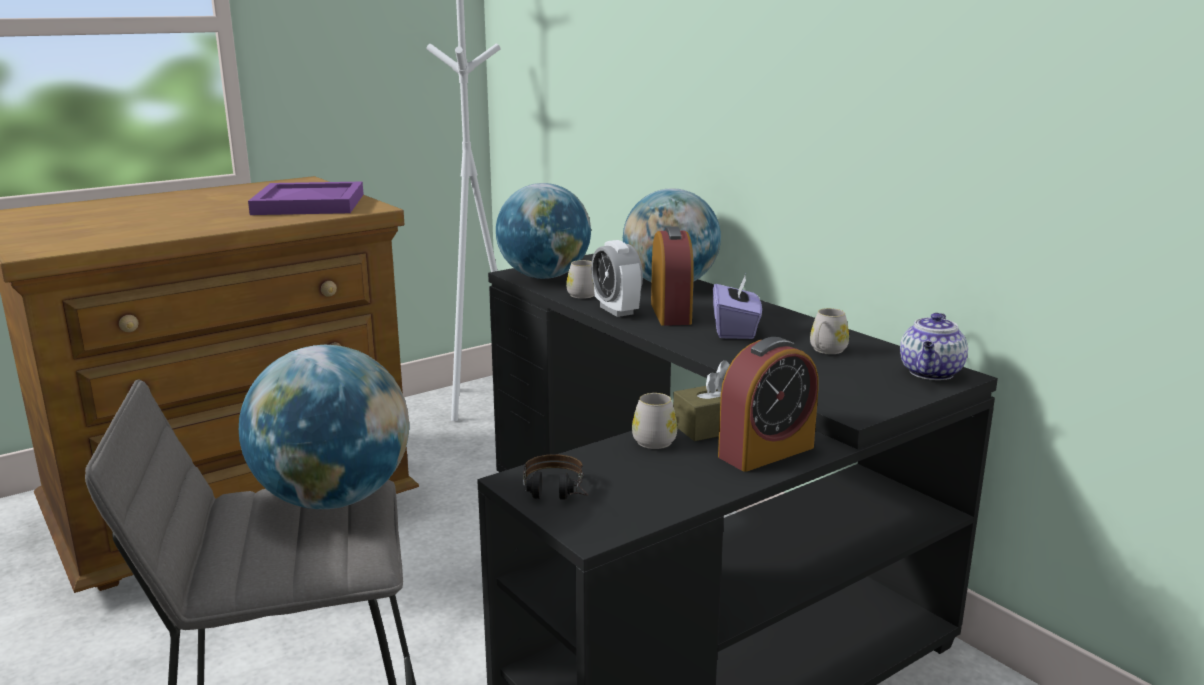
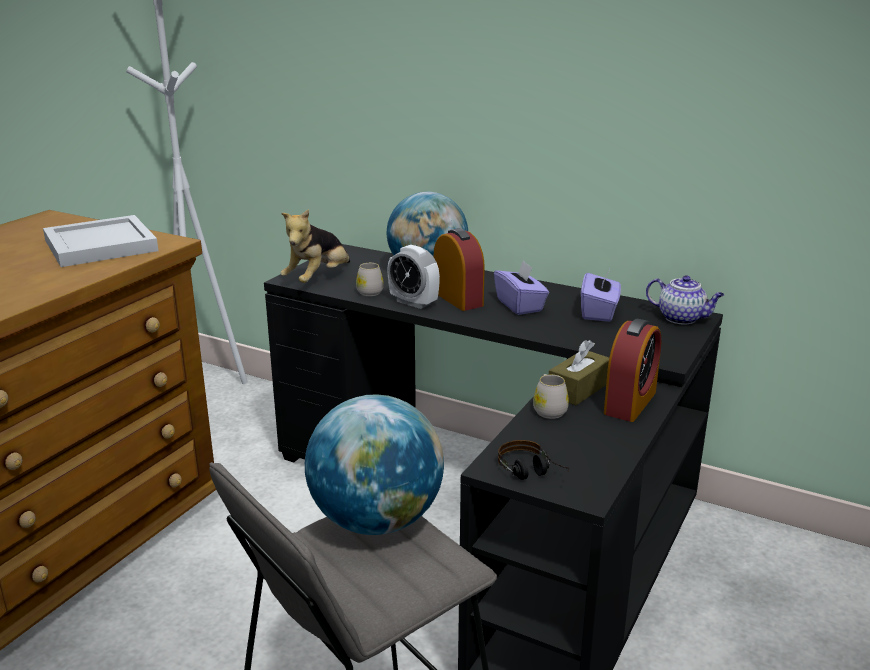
camera: 25 degrees left, 5 degrees up
(311, 204) = (102, 245): purple tray -> white tray
(544, 277) = (318, 279): globe -> plush toy
(826, 351) = (599, 312): white mug -> purple tissue box
(931, 373) = (682, 318): teapot -> teapot turned 60 degrees counterclockwise

